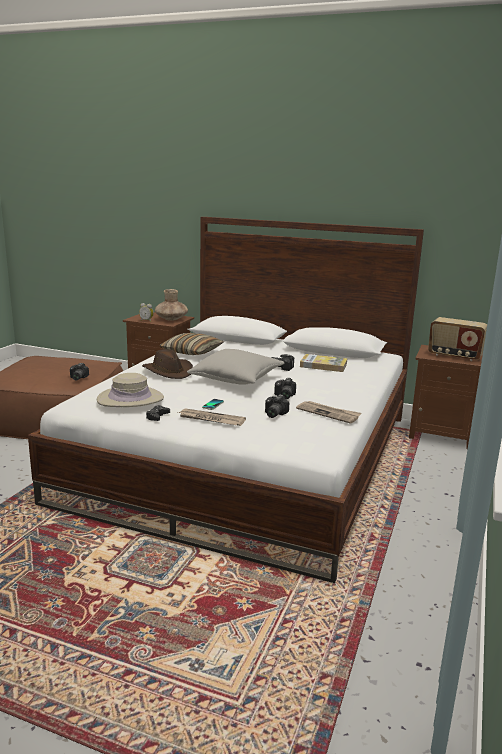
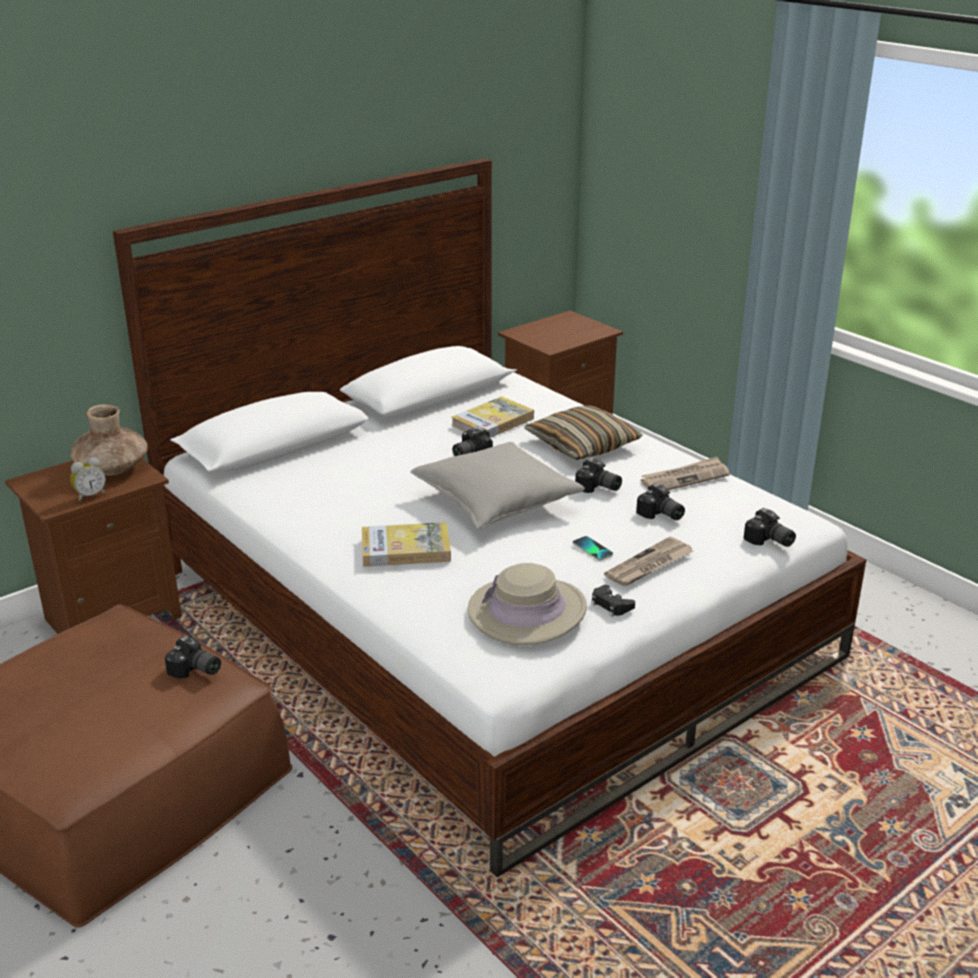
camera: 60 degrees left, 10 degrees up
(168, 371) = (405, 549): brown hat -> book
(192, 352) = (309, 503): pillow -> pillow (582, 445)
(279, 445) = (769, 541): none -> camera
(454, 356) = (567, 332): radio -> none

